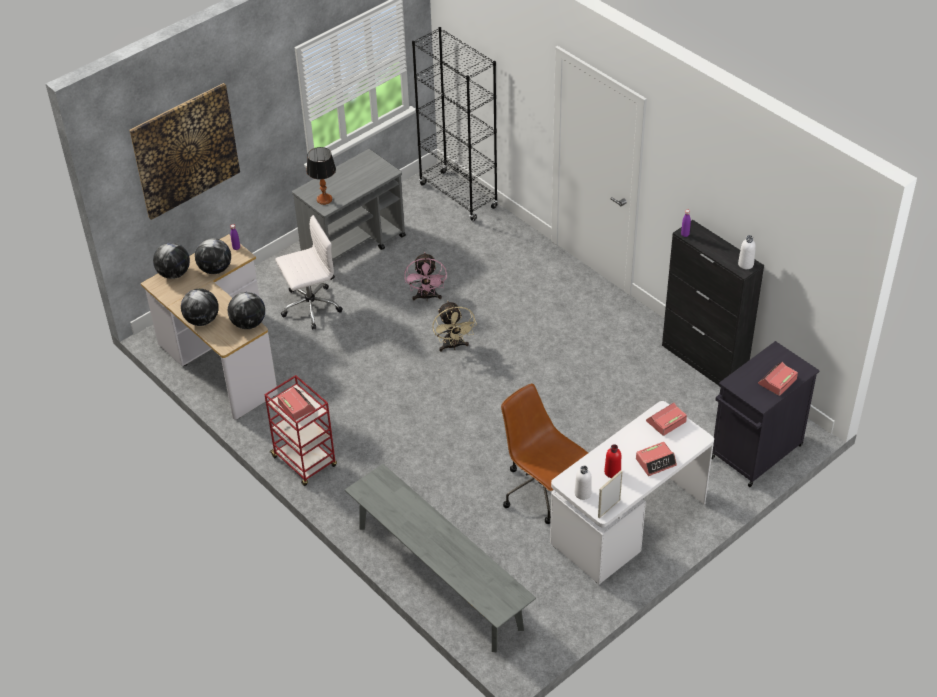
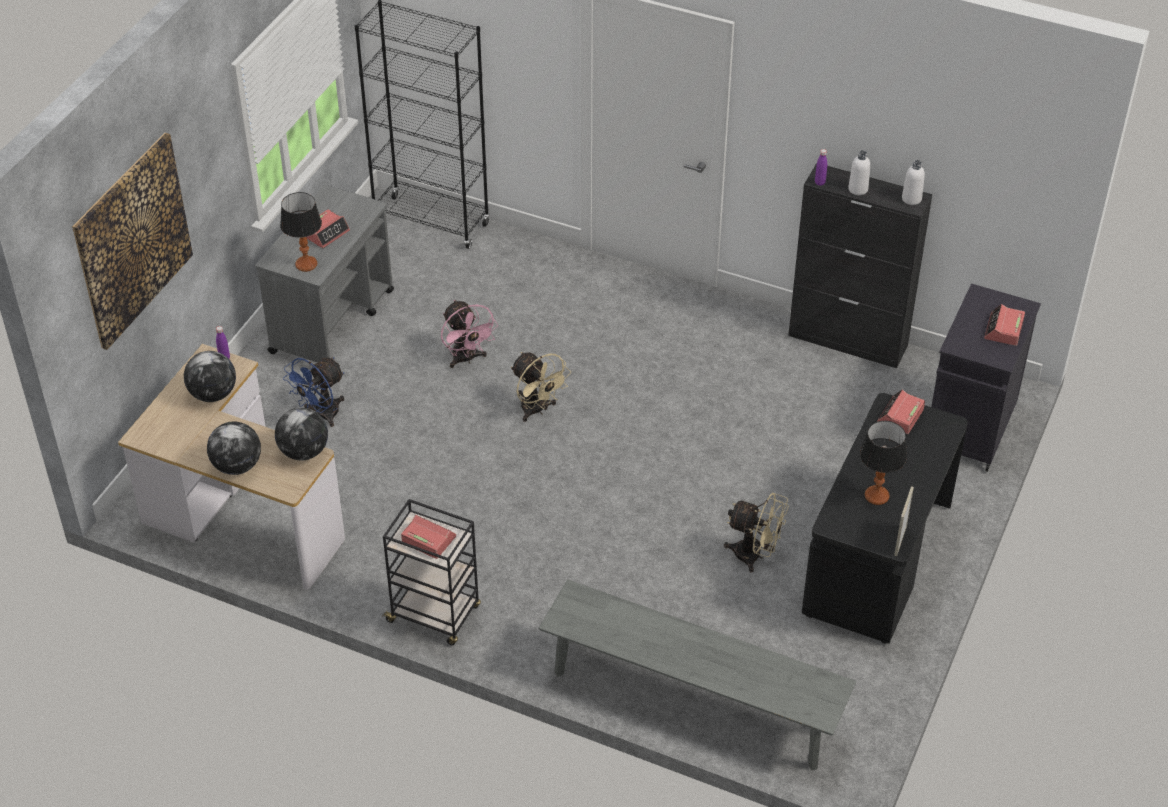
camera: 25 degrees left, 0 degrees up
(174, 274) = (158, 416): globe -> none
(305, 462) = (435, 614): red cart -> black cart
(309, 307) = (321, 415): white office chair -> blue fan
(542, 492) = (755, 556): brown office chair -> beige fan
(582, 493) = (858, 532): white bottle -> white bottle (858, 189)
(612, 472) = (877, 496): red bottle -> table lamp
(628, 524) = (878, 561): white desk -> black desk
(656, 462) = (919, 468): alarm clock -> alarm clock (326, 233)

